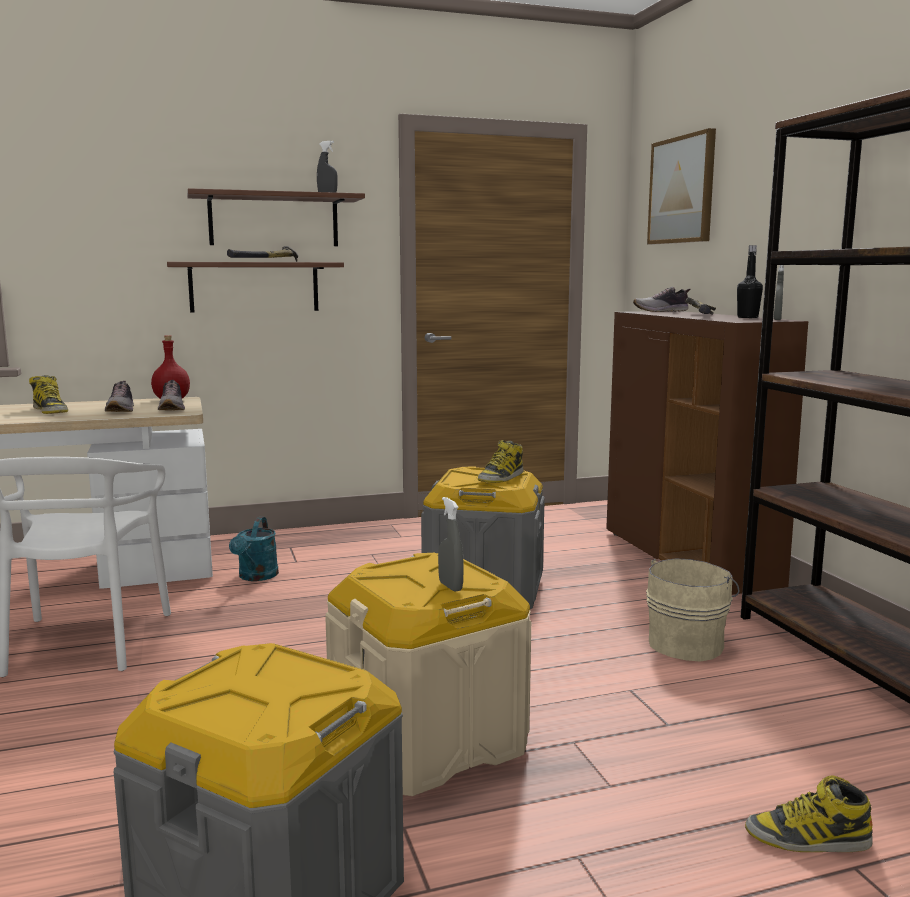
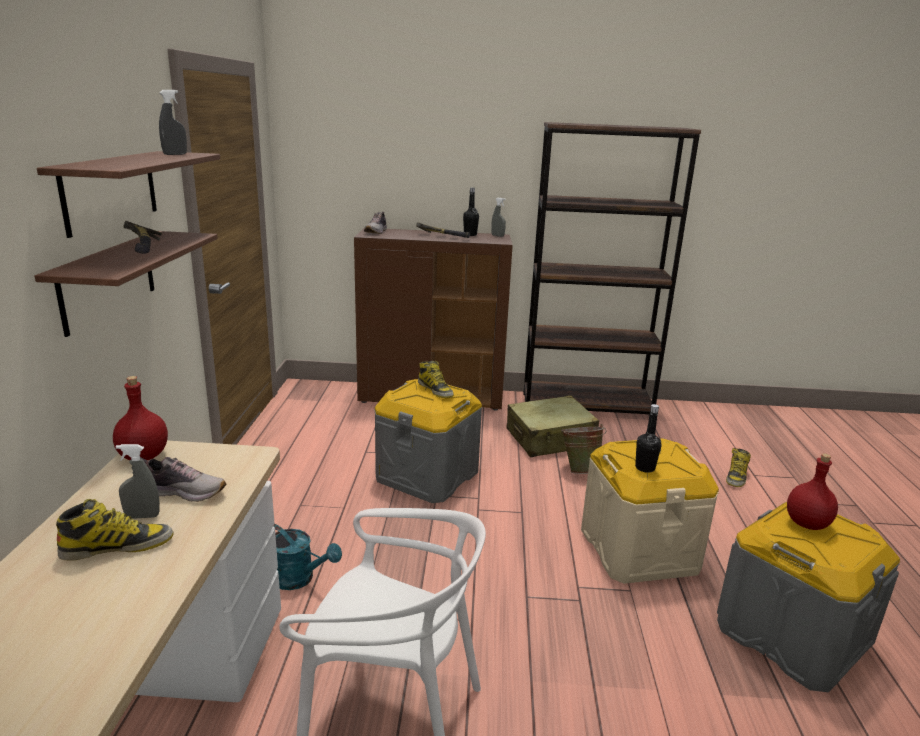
camera: 70 degrees left, 10 degrees up
(172, 408) = (219, 460): shoe -> none
(282, 678) = (807, 524): none -> red bottle
(388, 574) = (645, 468): none -> black bottle
(450, 586) = (671, 454): grey spray bottle -> grey spray bottle (142, 516)
(617, 675) = (580, 470): none -> green bucket
(682, 190) = (356, 133): picture -> none
(687, 643) = (550, 439): beige bucket -> beige suitcase

